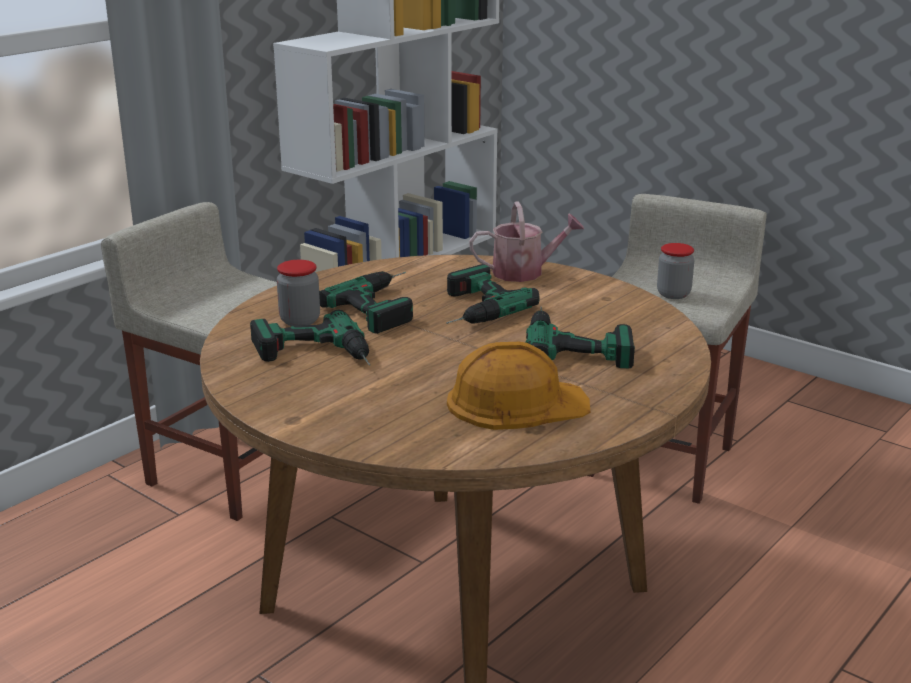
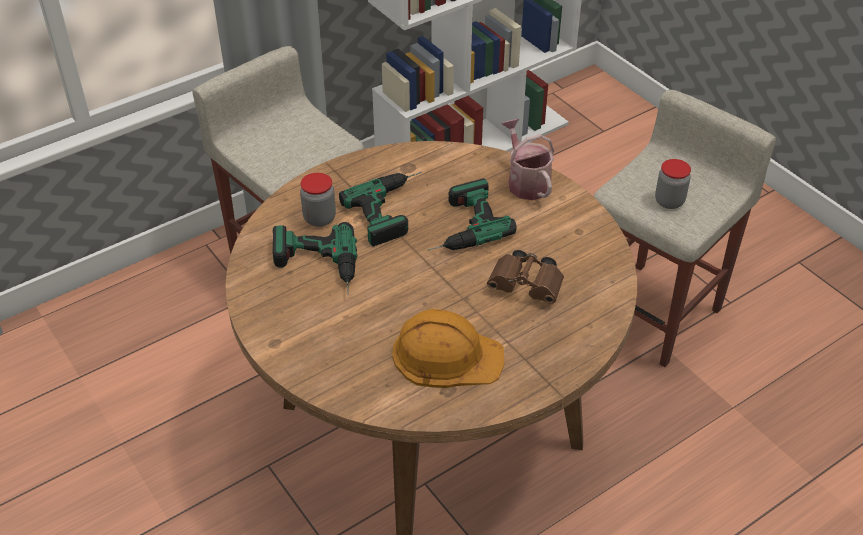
camera: 15 degrees right, 20 degrees up
(525, 272) = (526, 182): watering can -> watering can turned 120 degrees counterclockwise
(577, 341) = (528, 287): power drill -> brown binoculars

